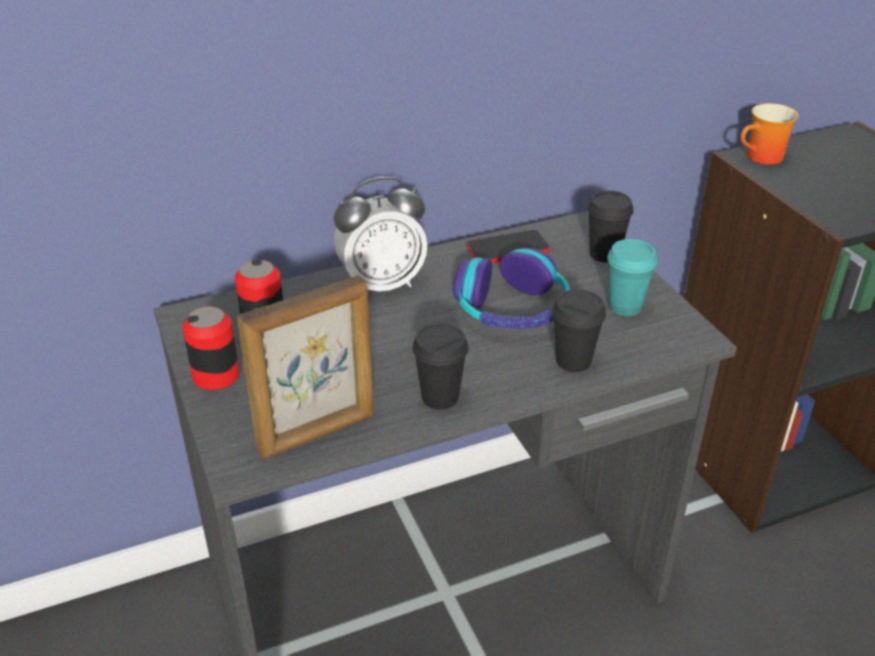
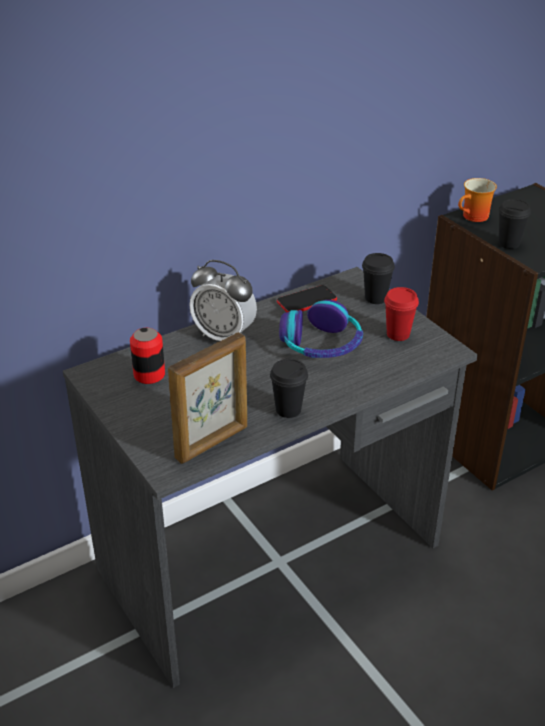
camera: 10 degrees left, 0 degrees up
(216, 376) = (128, 413): can -> none
(382, 284) = (224, 336): alarm clock -> alarm clock turned 60 degrees clockwise
(573, 361) = (371, 375): black cup -> black cup (509, 243)
(625, 306) = (398, 334): turquoise cup -> red cup

